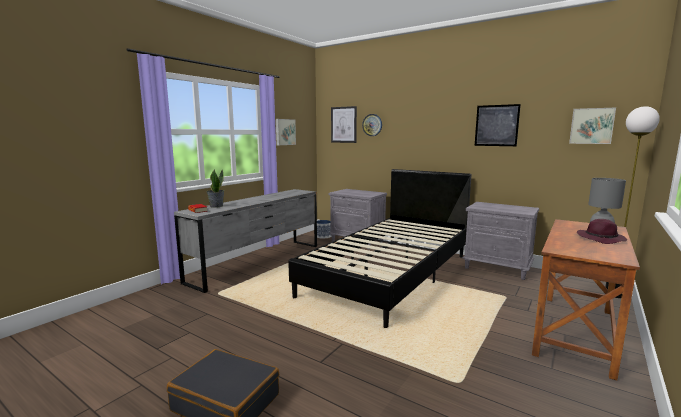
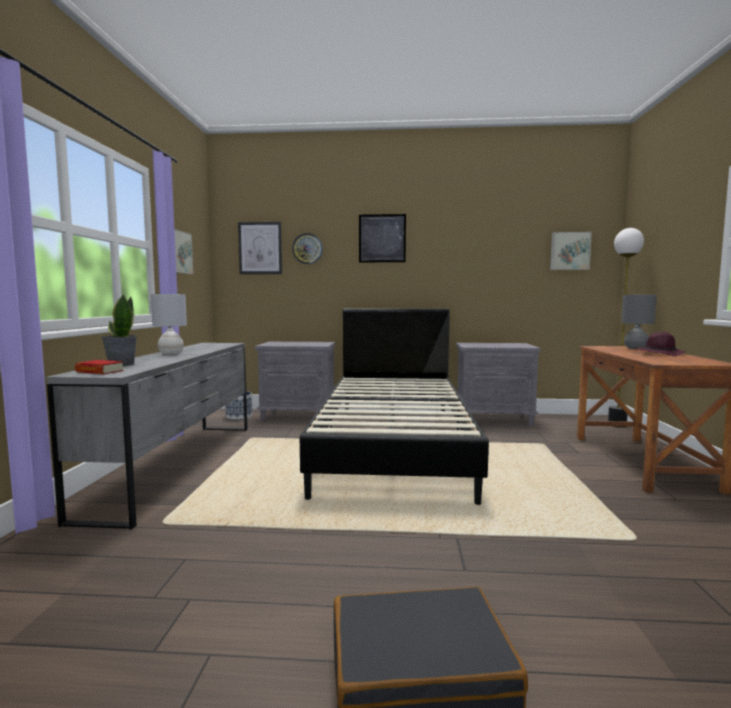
camera: 30 degrees left, 5 degrees down
(256, 198) = (171, 353): none -> grey table lamp
(496, 125) = (473, 250): picture -> picture (382, 238)

